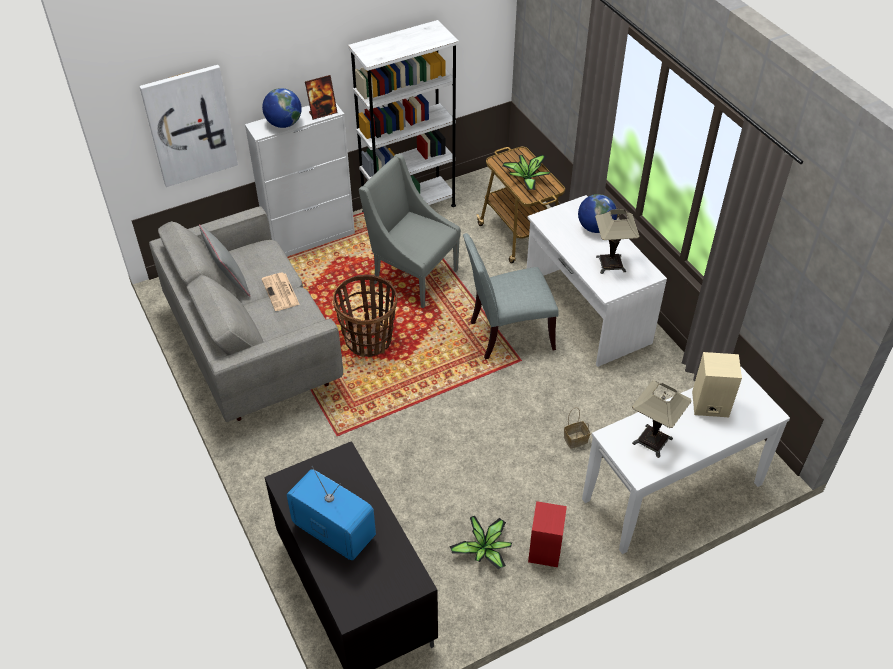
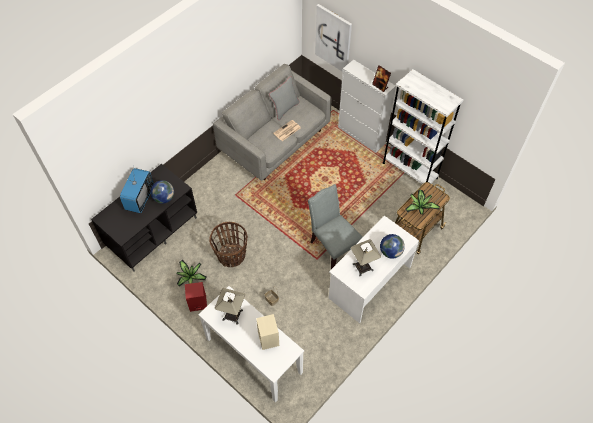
camera: 70 degrees right, 10 degrees up
(284, 124) = (362, 74): globe -> globe (164, 198)
(368, 340) = (301, 186): basket -> basket (231, 255)
(412, 276) = (356, 190): grey armchair -> none

